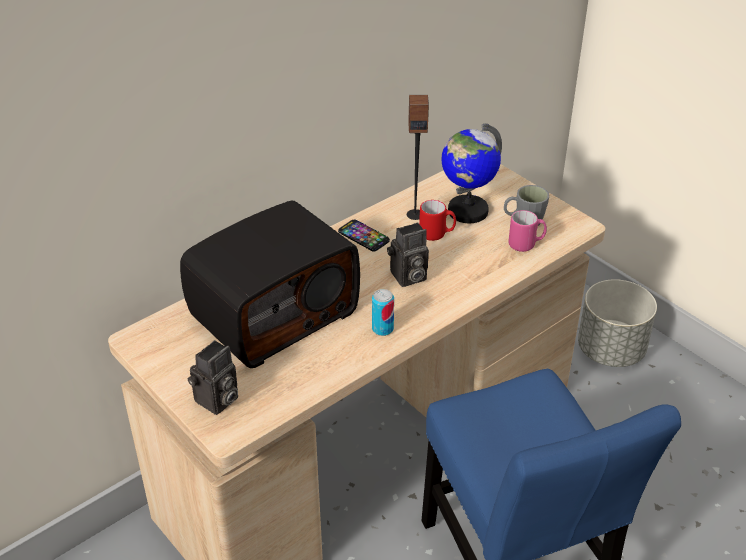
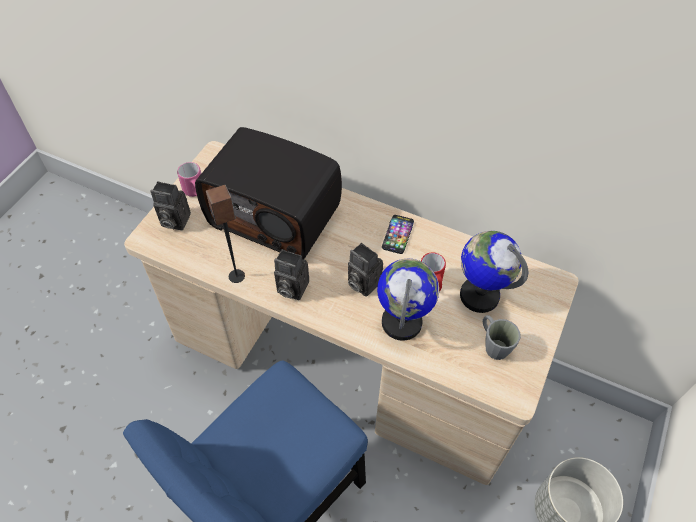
camera: 65 degrees right, 15 degrees up
(382, 329) = (290, 288): can -> camera
(415, 214) = (449, 259): speaker -> speaker (237, 276)
(470, 266) = (402, 322): none -> globe
(526, 244) = (458, 357): pink mug -> pink mug (195, 192)

